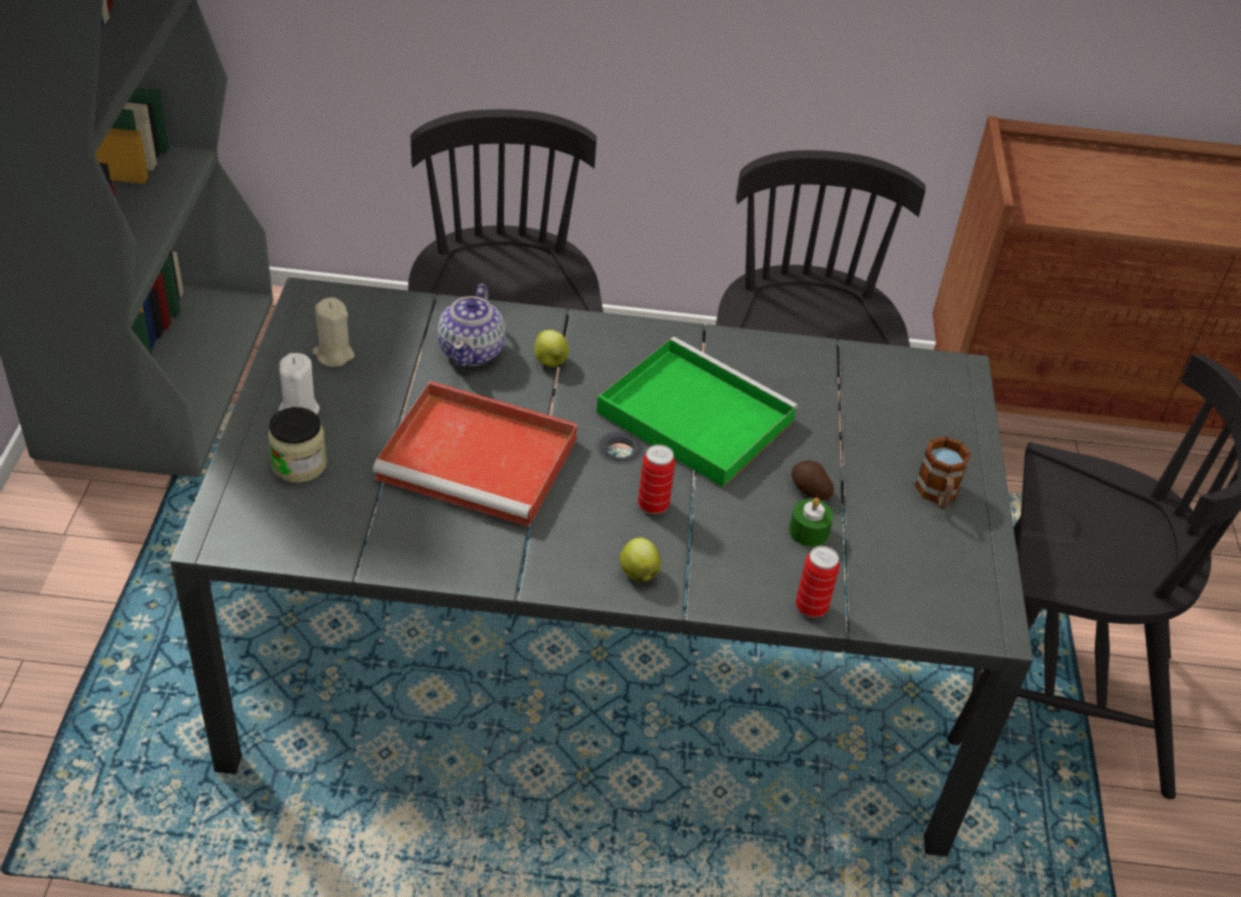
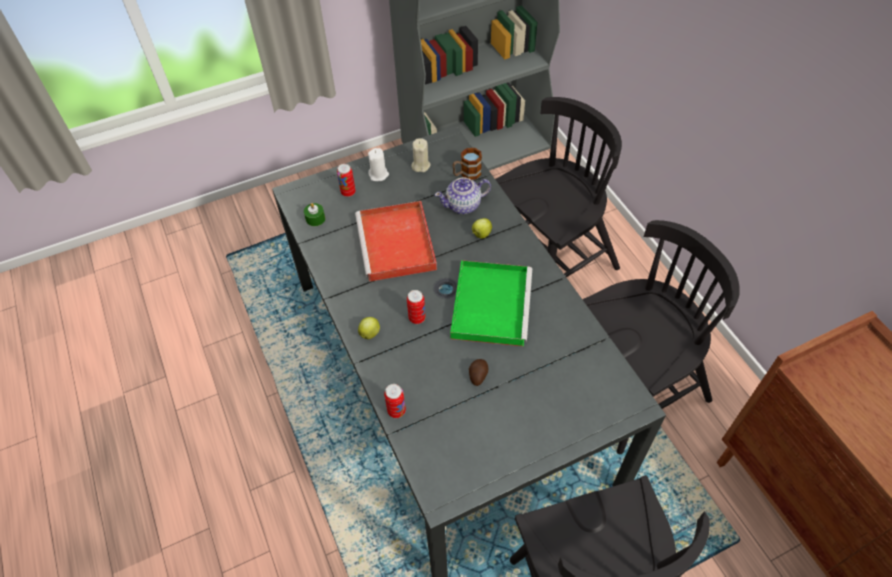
camera: 65 degrees right, 10 degrees up
(299, 464) = (348, 192): jar -> can
(808, 531) = (447, 387): green candle -> green candle (315, 219)
(937, 495) = (521, 434): mug -> mug (466, 174)

